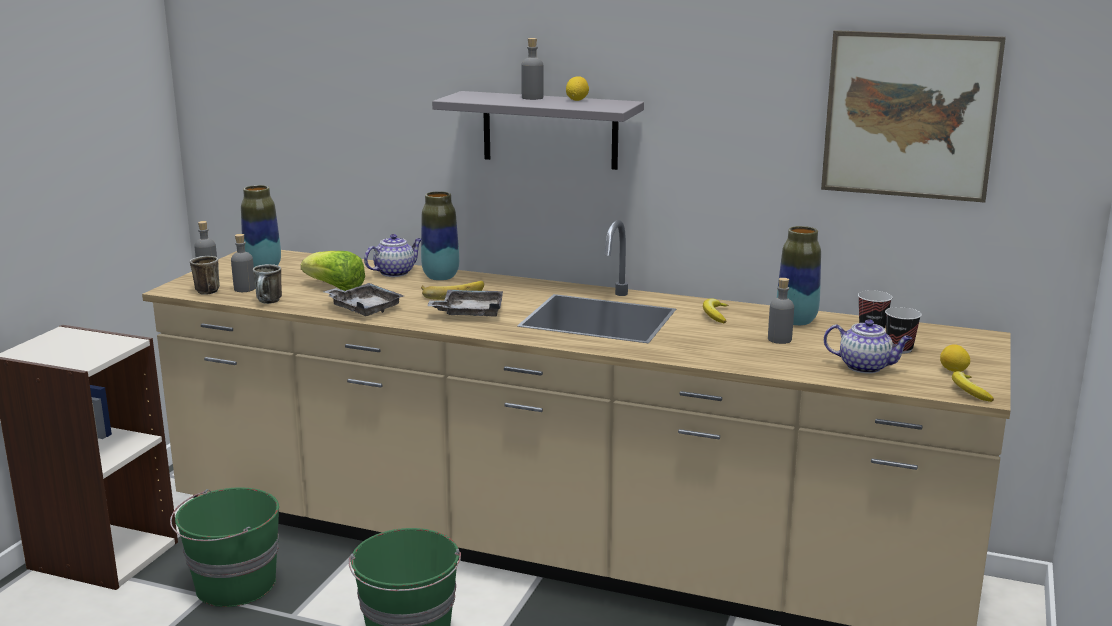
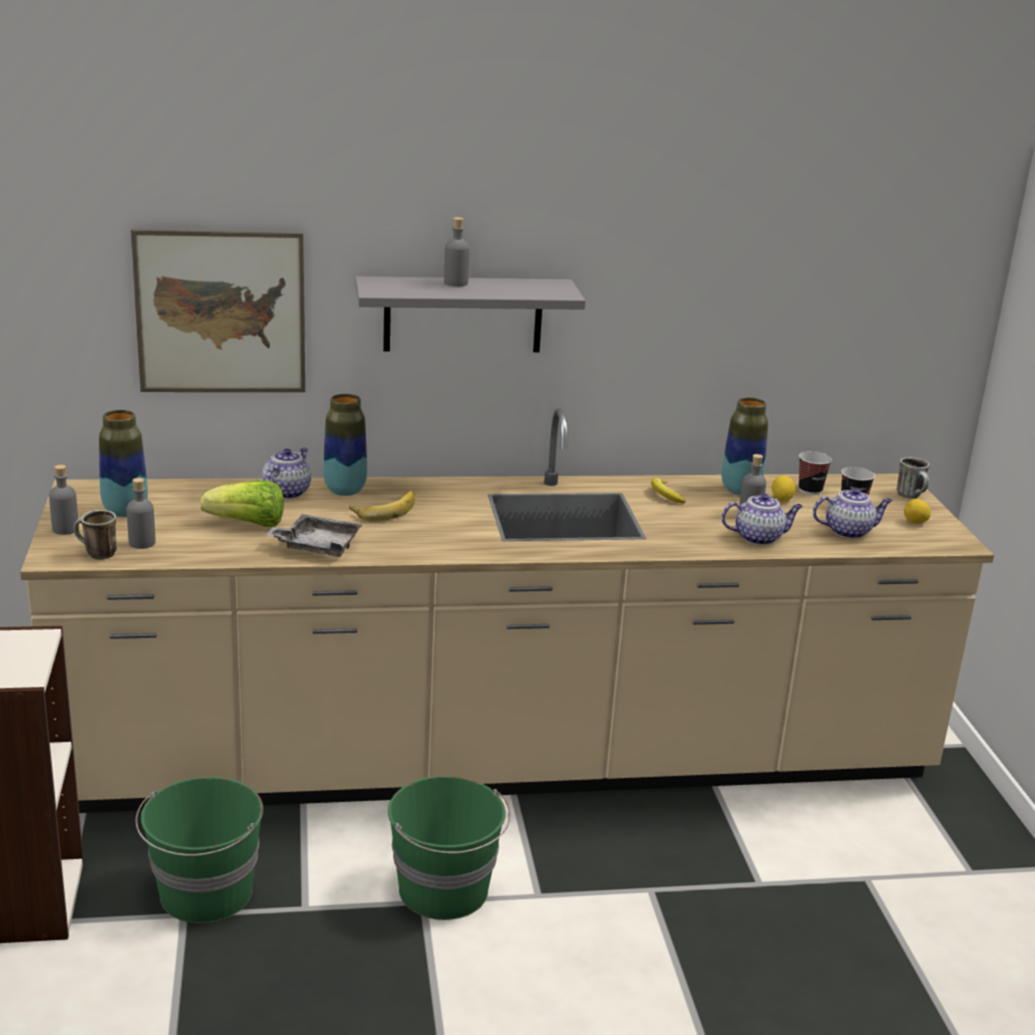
camera: 30 degrees left, 5 degrees up
(269, 302) = (198, 557): mug -> mug (912, 496)
(469, 312) = (435, 532): grey tray -> none
(577, 100) = (507, 283): lemon -> lemon (782, 499)
(761, 358) = (759, 538): none -> teapot
(909, 116) = (832, 281): picture -> picture (221, 312)
(969, 391) = (947, 542): banana -> none

